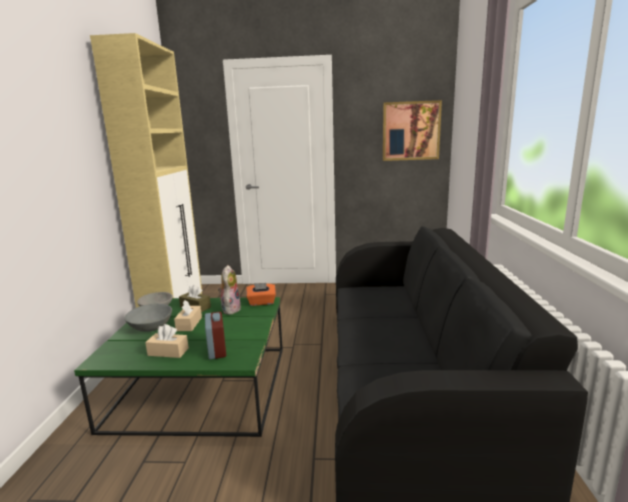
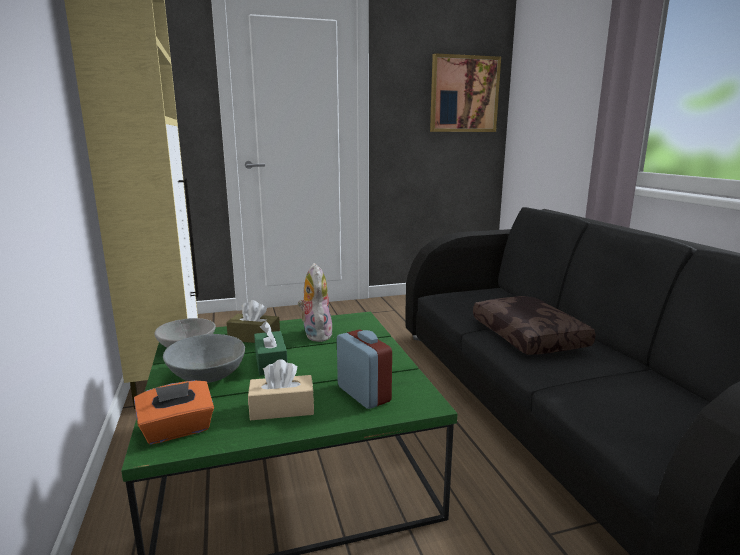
camera: 20 degrees left, 0 degrees up
(189, 324) = (271, 362): beige tissue box -> green tissue box
(261, 302) = (353, 321): orange tissue box -> orange tissue box (177, 430)
(380, 327) = (530, 336): none -> brown pillow

